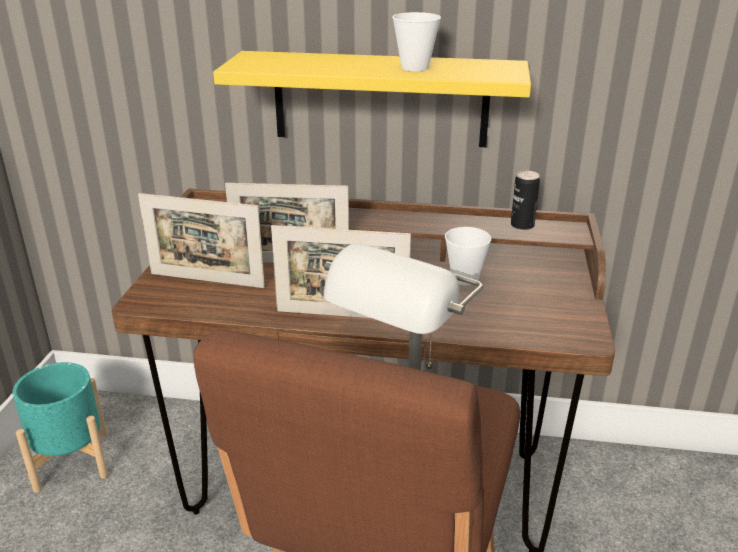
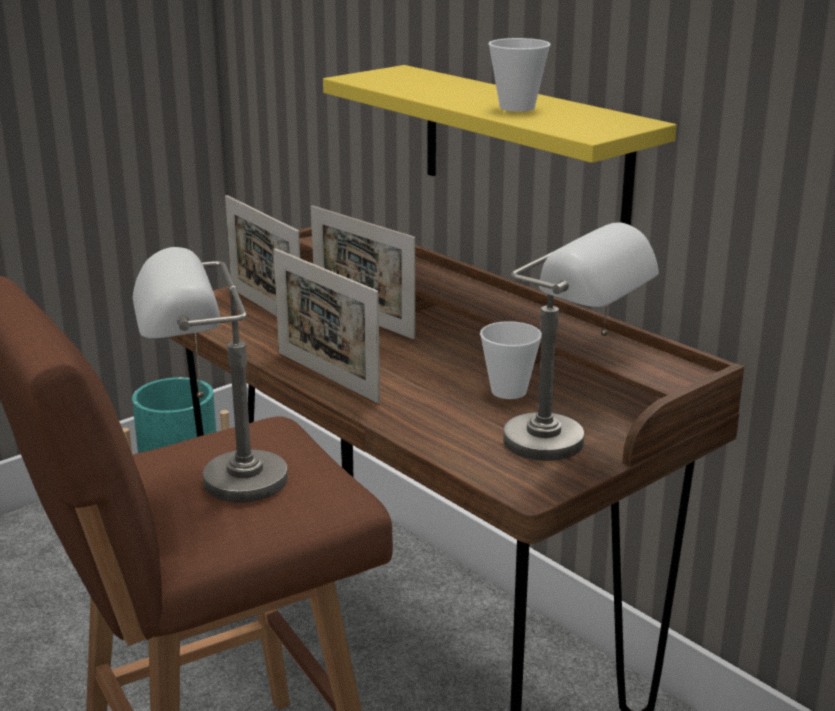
camera: 40 degrees right, 5 degrees down
(522, 225) = (630, 352): can -> none
(558, 302) = (569, 448): none -> grey table lamp

